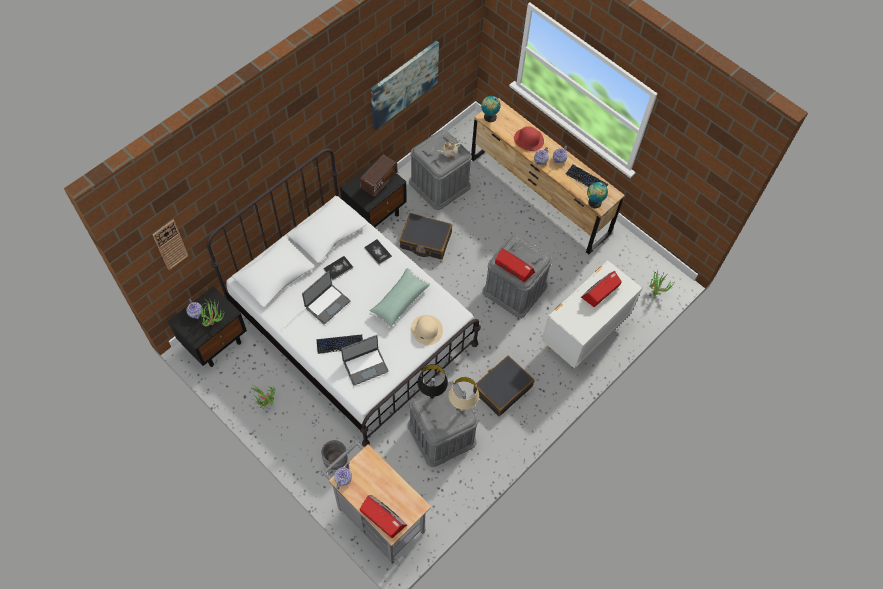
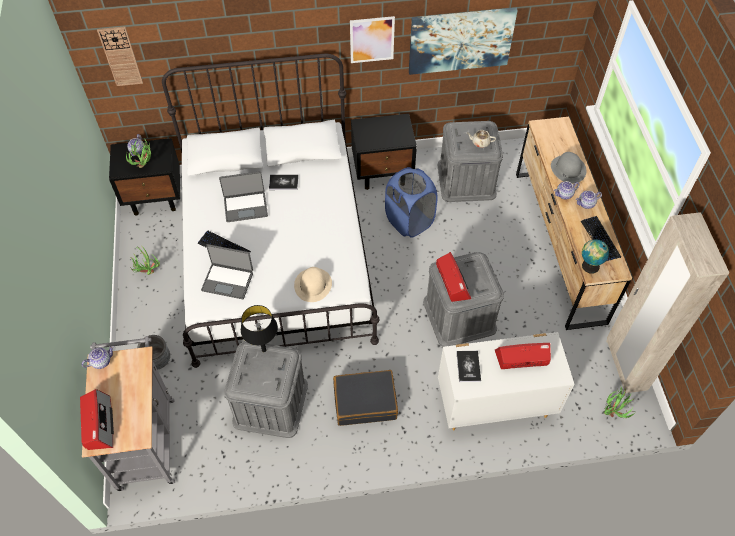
camera: 40 degrees right, 5 degrees down
(346, 120) = (372, 39): none -> picture
(378, 252) = (331, 189): book -> book (468, 366)
(379, 182) = (390, 133): radio -> none
(399, 301) = (311, 243): green pillow -> none
(425, 240) = (409, 221): black suitcase -> blue laundry basket
(461, 409) = (281, 381): beige table lamp -> none
(489, 117) = (543, 128): globe -> none
(528, 139) = (568, 169): red hat -> grey hat
(640, 255) = (625, 365): none -> beige wardrobe

